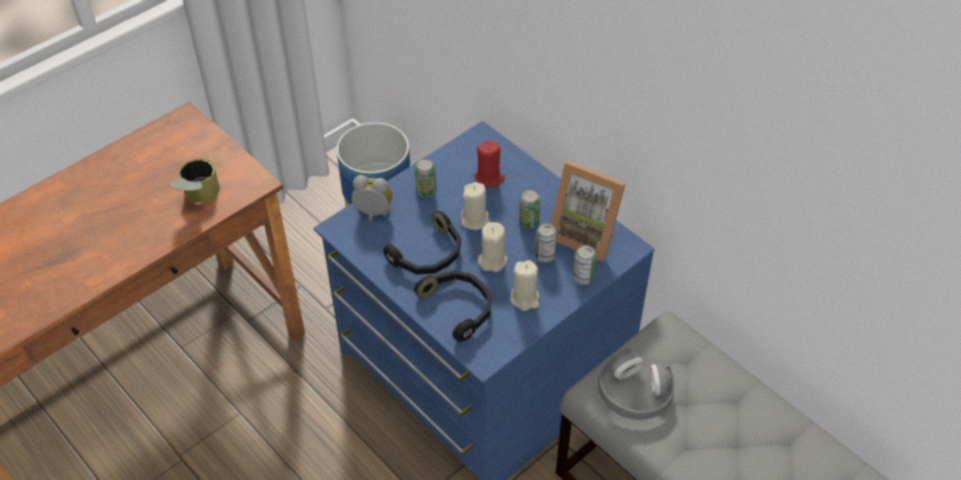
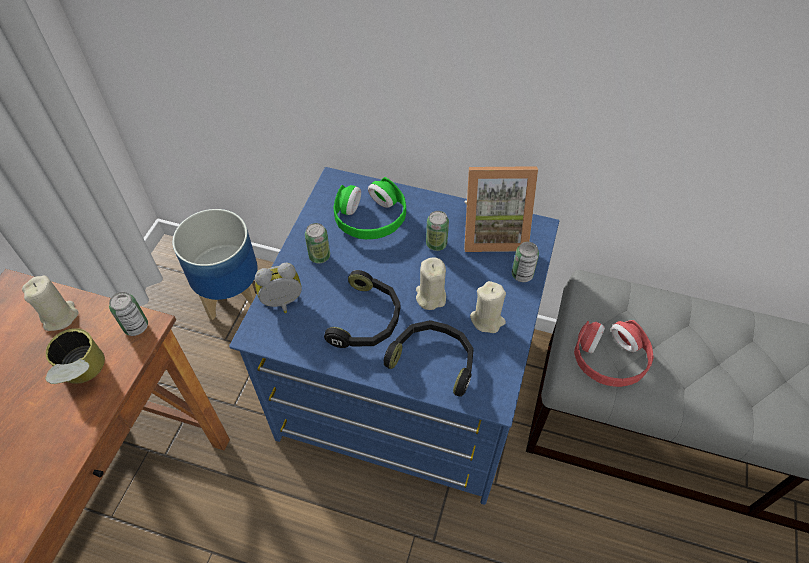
camera: 30 degrees left, 5 degrees up
(475, 220) = (386, 264): beige candle -> beige candle (60, 316)
(489, 178) = (370, 218): red candle -> green headphones
(545, 255) = (474, 269): can -> can (136, 326)
(634, 393) = (610, 359): grey headphones -> red headphones

